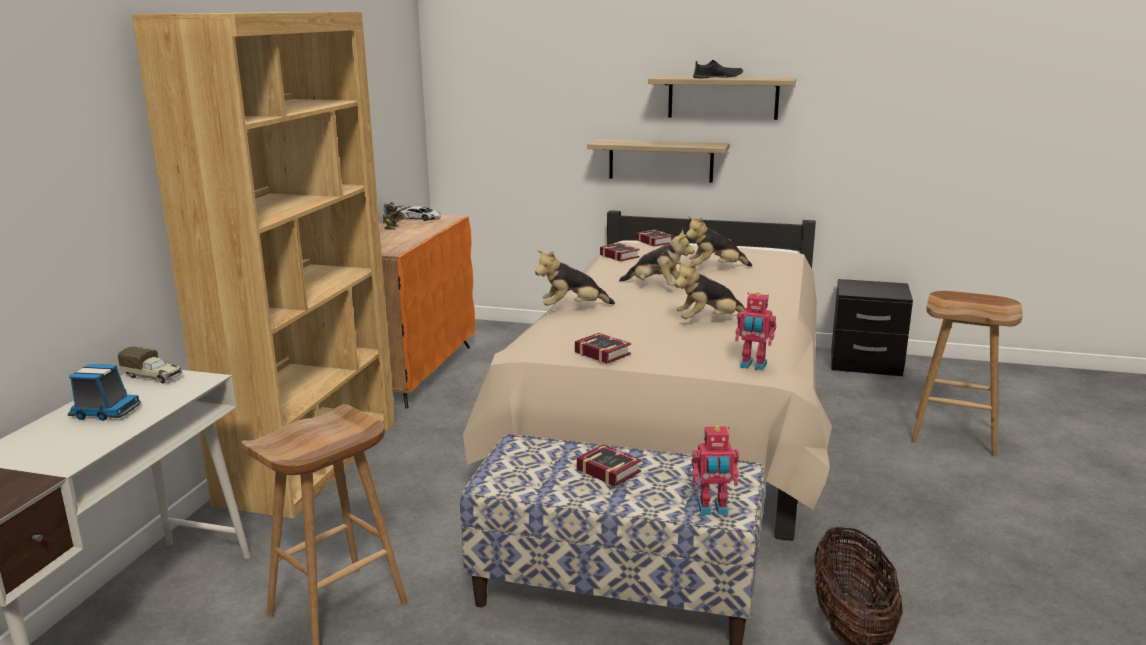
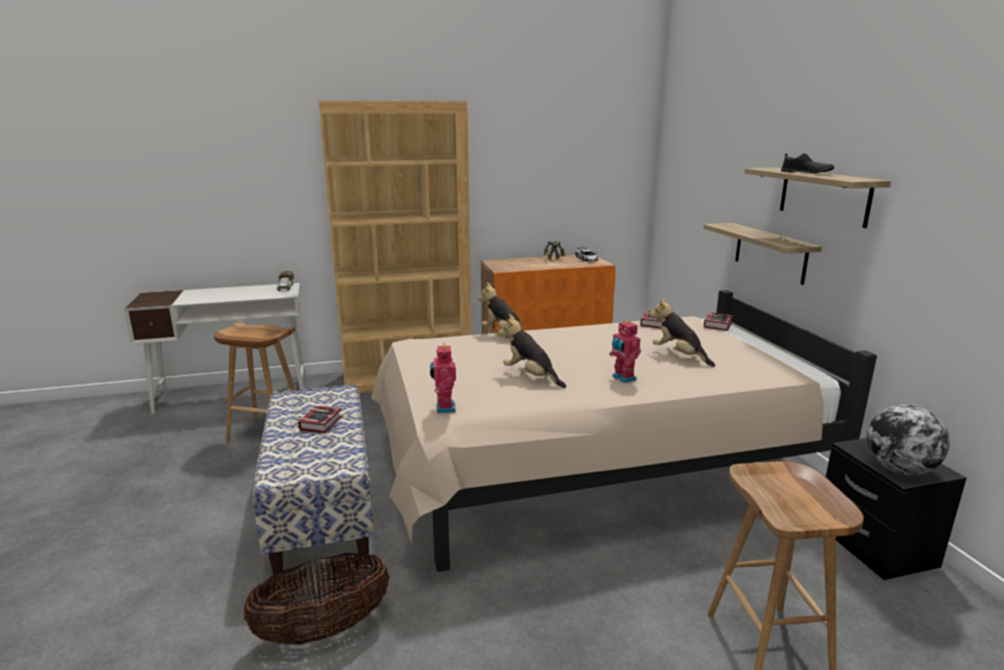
camera: 60 degrees right, 0 degrees up
(104, 412) = (240, 292): toy truck -> none
(601, 352) = (422, 359): book -> none
(656, 287) = (592, 347): plush toy -> none
(713, 509) = (280, 468): toy robot -> toy robot (623, 378)
(888, 292) = (899, 469): none -> globe

